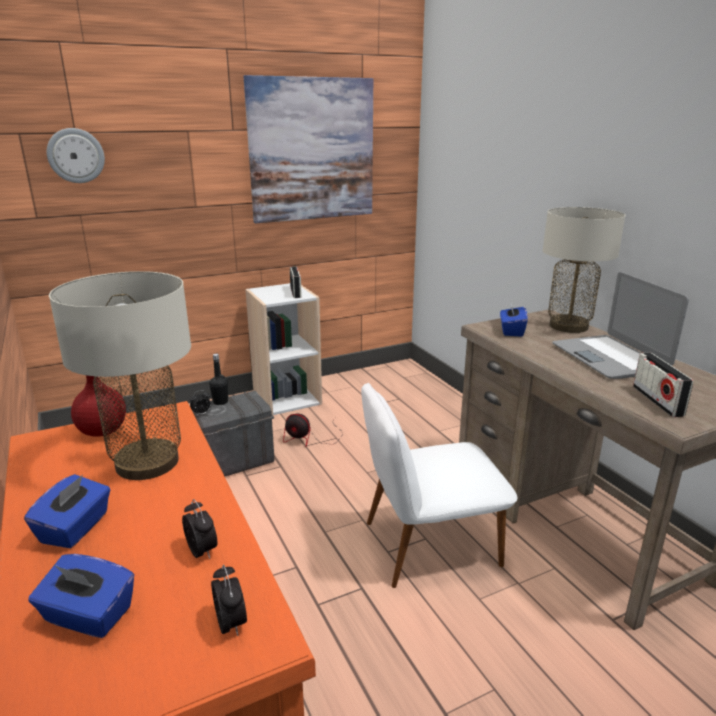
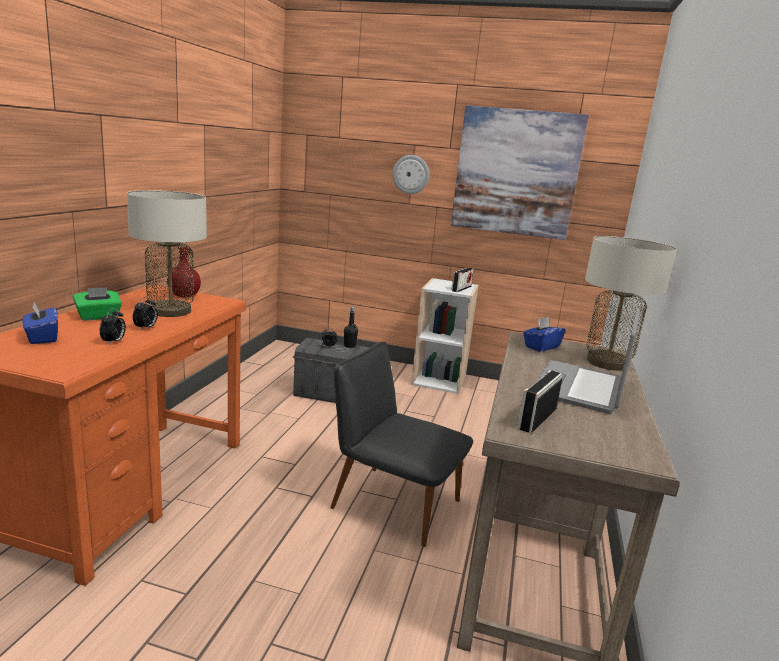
camera: 40 degrees right, 5 degrees down
(75, 528) = (99, 316): blue tissue box -> green tissue box
(76, 155) = (335, 153): wall clock -> wall clock (411, 174)
(231, 624) = (67, 362): alarm clock -> alarm clock (146, 328)
(311, 438) = (416, 408): fan -> none
(431, 543) = (396, 504): white chair -> black chair

